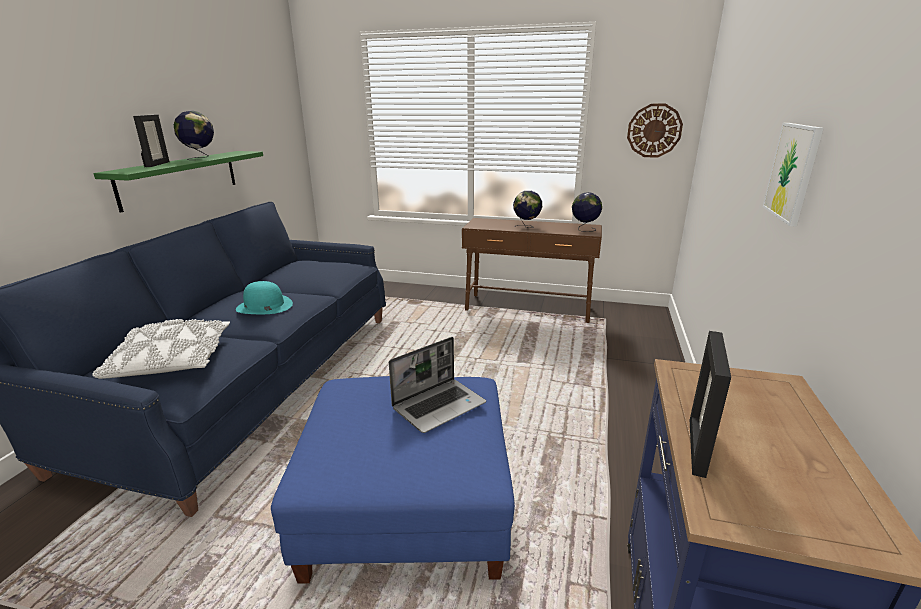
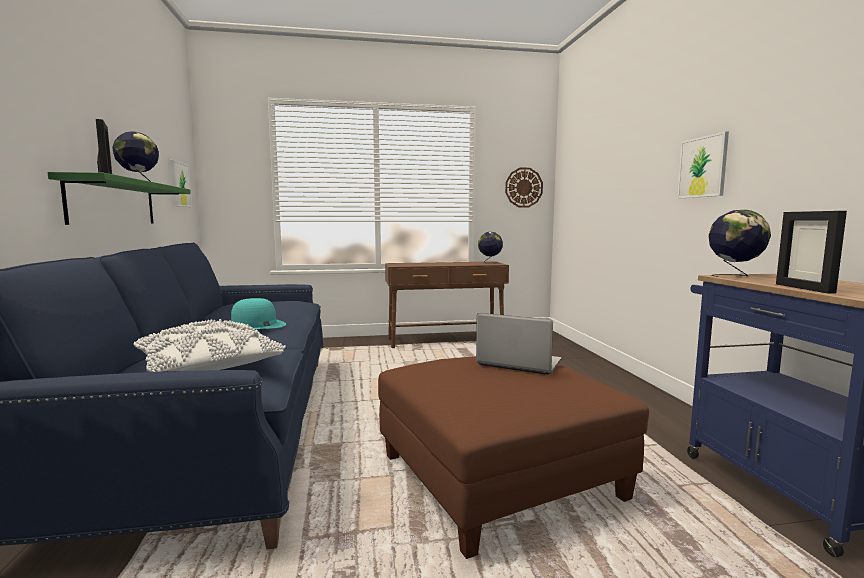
camera: 25 degrees left, 15 degrees down
(275, 136) = (180, 184): none -> picture
(406, 506) = (499, 477): blue ottoman -> brown ottoman
(439, 405) = (517, 363): laptop -> laptop turned 90 degrees counterclockwise
(526, 227) = (442, 264): globe -> globe (735, 276)

